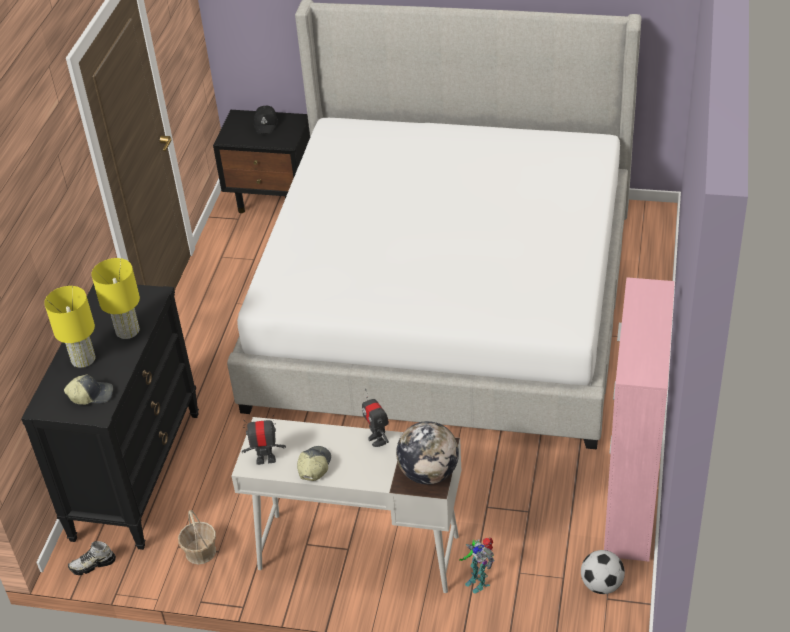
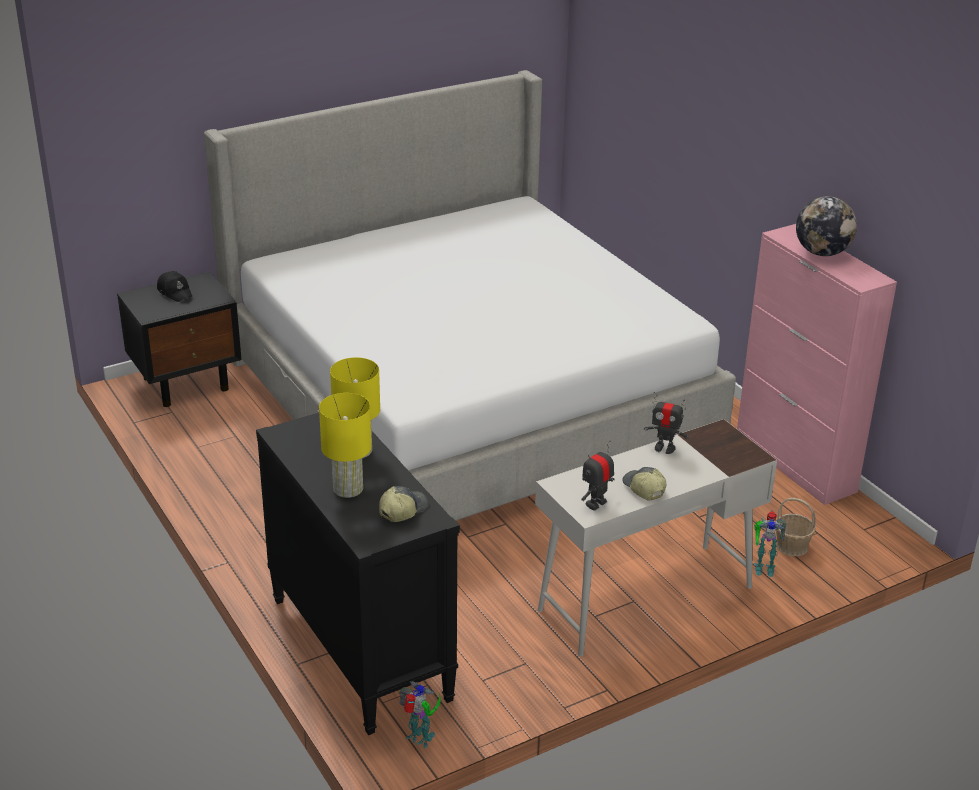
camera: 45 degrees left, 10 degrees down
(93, 565) = (420, 739): shoe -> toy robot
(200, 552) = (510, 672): basket -> basket (792, 546)
(429, 473) = (738, 450): globe -> globe (822, 253)
(601, 585) = (848, 523): football -> none

